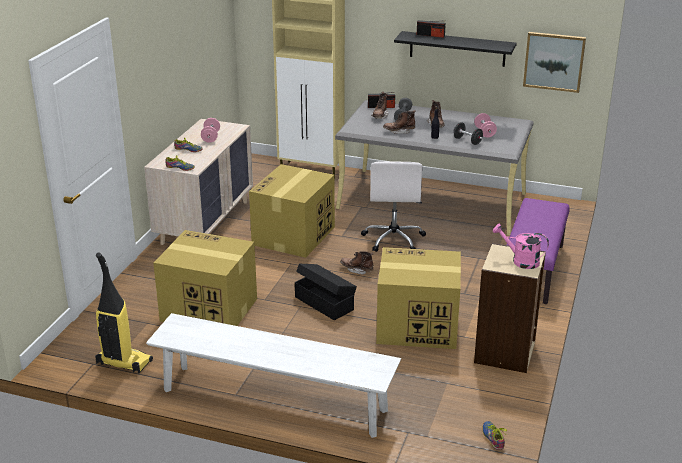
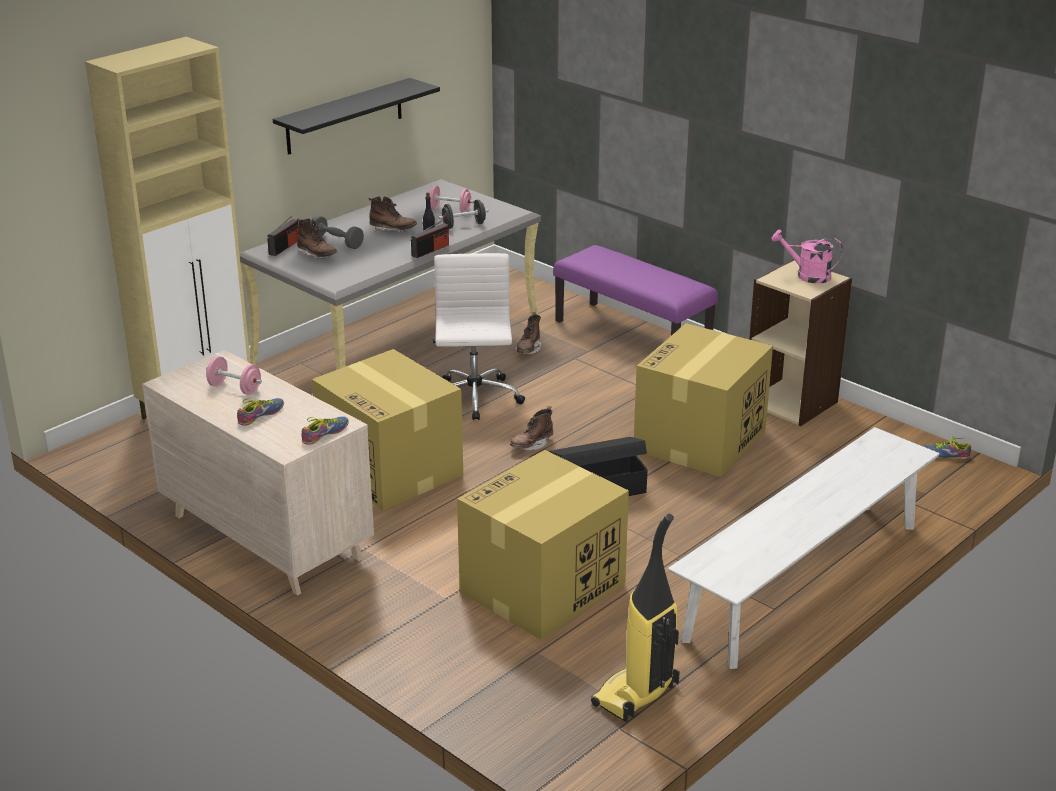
camera: 65 degrees left, 0 degrees up
(393, 239) = (474, 398): white office chair -> white office chair turned 120 degrees counterclockwise
(399, 131) = (384, 255): brown boot -> brown boot (528, 349)
(430, 35) = (318, 108): radio -> radio (430, 250)
(520, 261) = (807, 275): pink watering can -> pink watering can turned 60 degrees clockwise
(554, 61) = (450, 87): picture -> none

